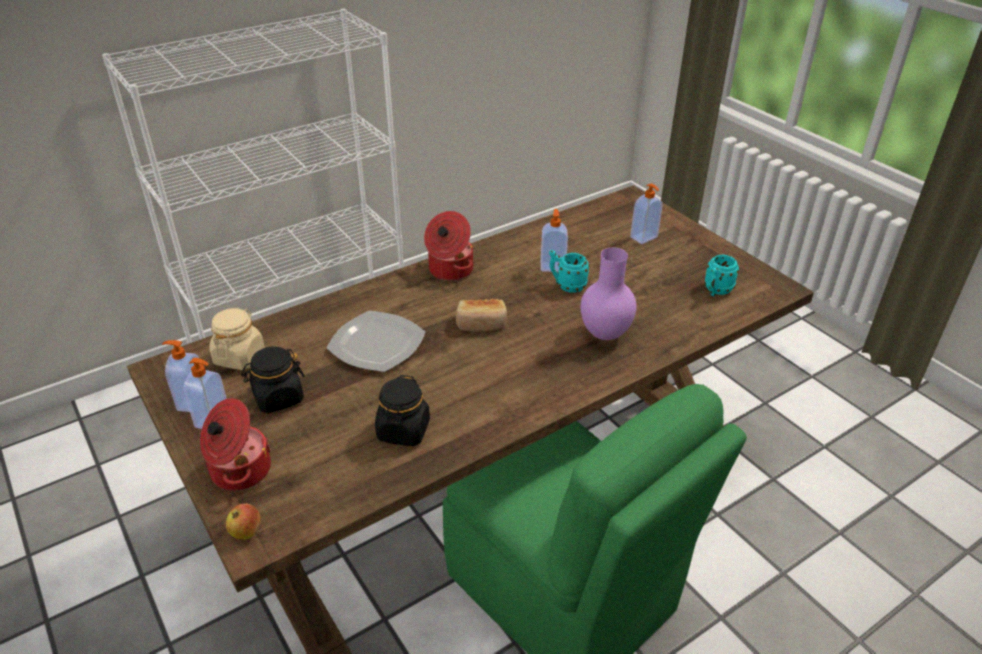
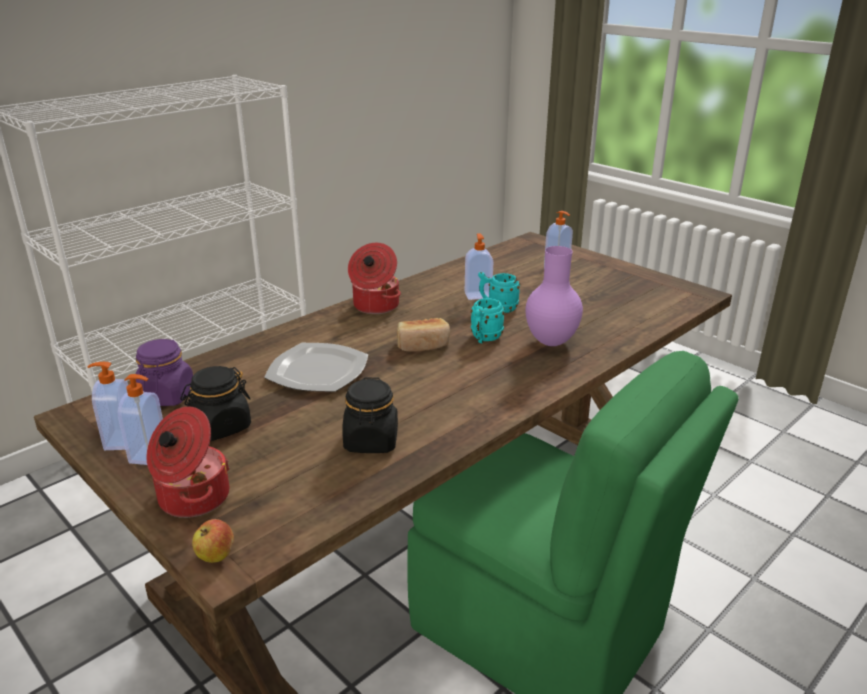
camera: 10 degrees left, 10 degrees down
(239, 357) = (166, 395): beige jar -> purple jar
(716, 291) = (642, 301): turquoise mug -> turquoise mug (484, 338)

